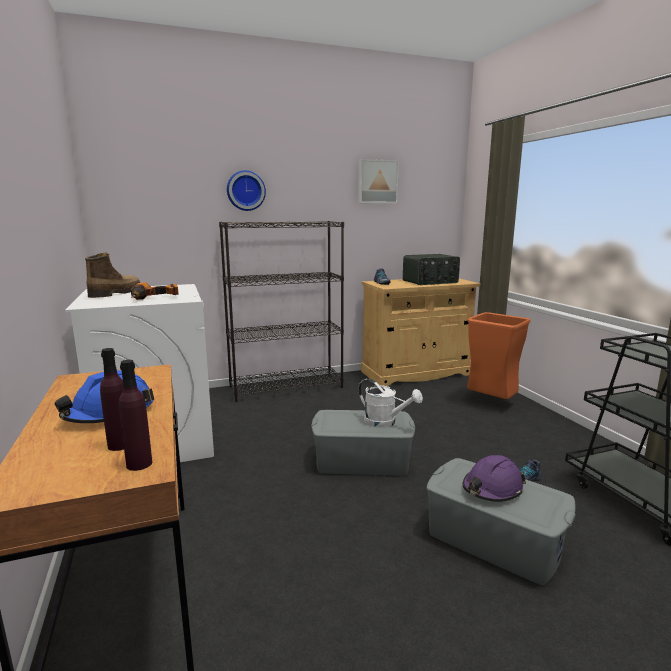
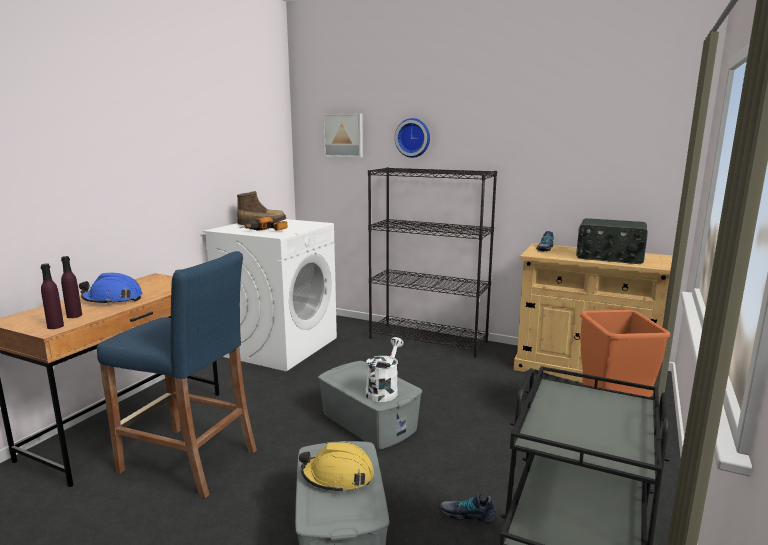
camera: 45 degrees right, 0 degrees up
(280, 578) = (188, 461): none -> blue stool
(377, 182) = (562, 125): picture -> picture (344, 135)
(385, 422) = (384, 390): white watering can -> white watering can turned 150 degrees counterclockwise
(492, 489) = (338, 477): purple hard hat -> yellow hard hat

